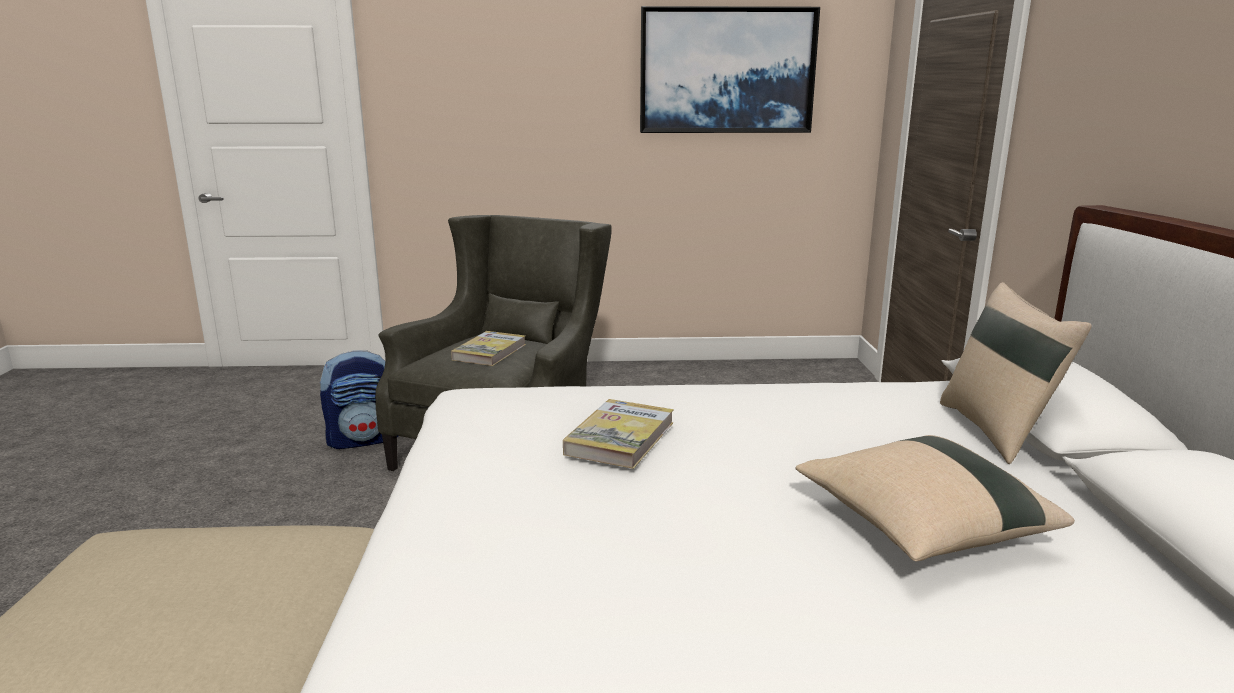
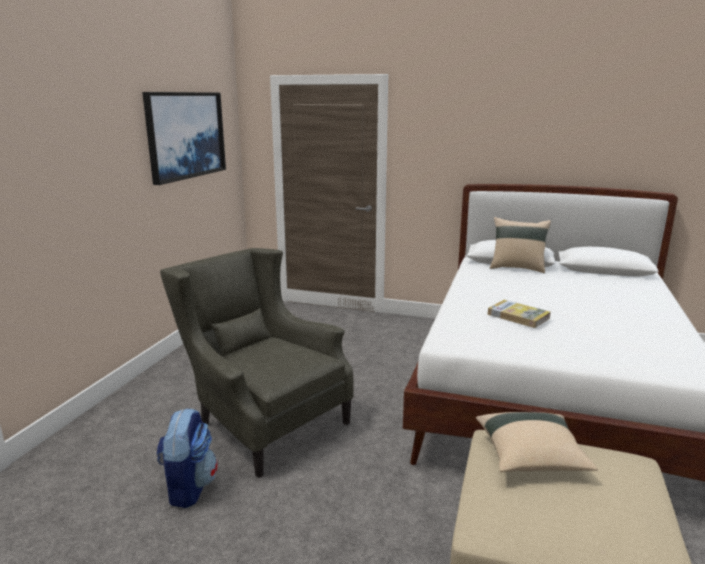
camera: 70 degrees left, 0 degrees up
(489, 352) = (276, 354): book -> none
(920, 527) = (589, 292): beige pillow -> beige pillow (531, 458)

